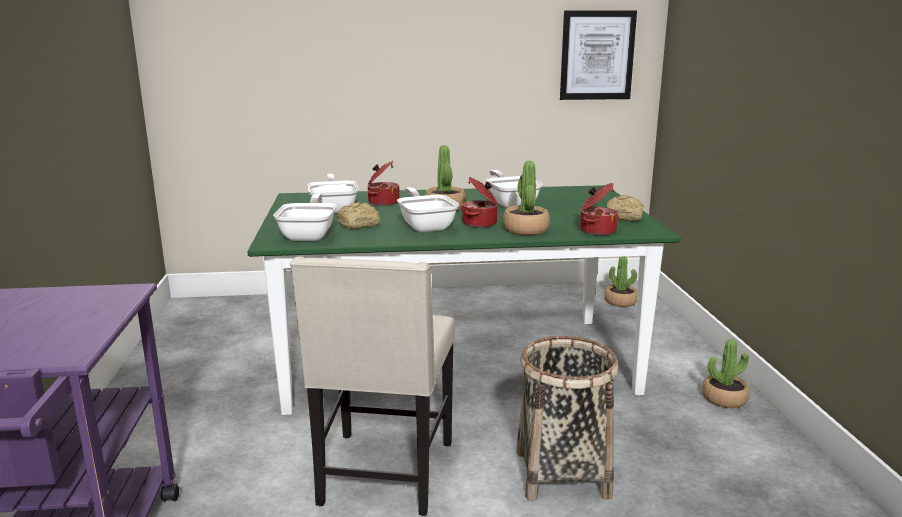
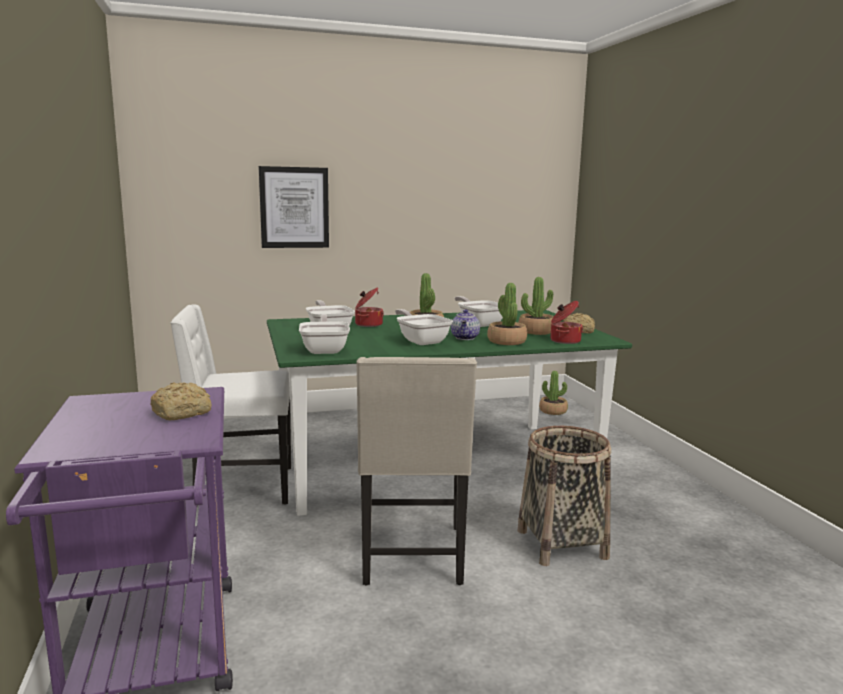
camera: 10 degrees left, 5 degrees down
(238, 377) = (241, 487): none -> white chair
(359, 225) = (362, 341): bread -> bread (183, 413)
(480, 223) = (465, 338): cooking pot -> teapot
(597, 55) = (525, 203): picture -> picture (294, 207)
(724, 399) = (666, 479): potted plant -> potted plant (536, 331)

